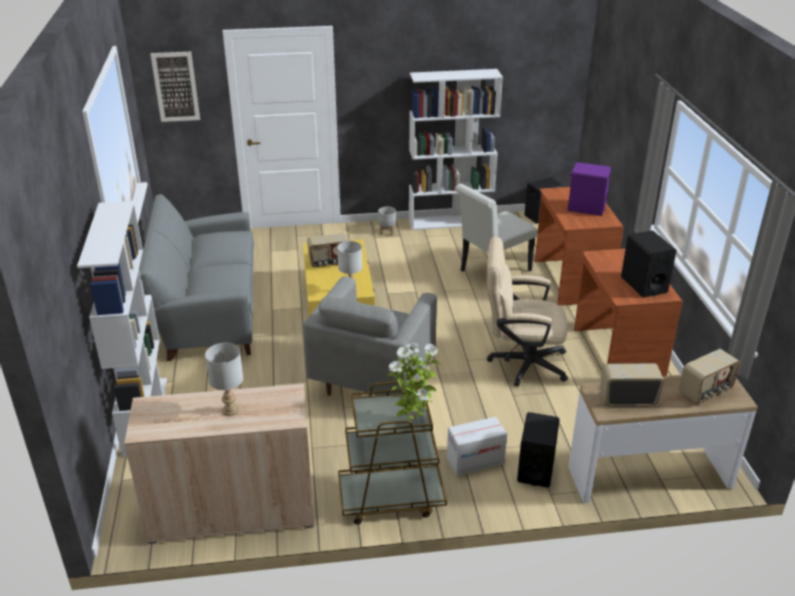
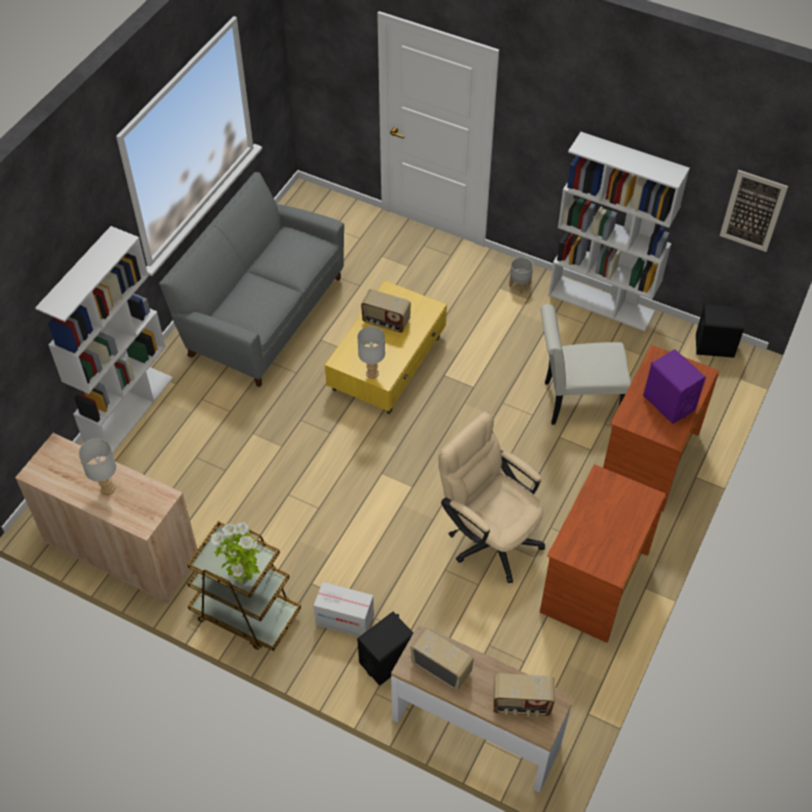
camera: 35 degrees right, 20 degrees up
(175, 87) = (325, 49): picture -> picture (753, 211)
(372, 379) = (337, 477): grey armchair -> none
(643, 285) = (605, 545): black speaker -> none

